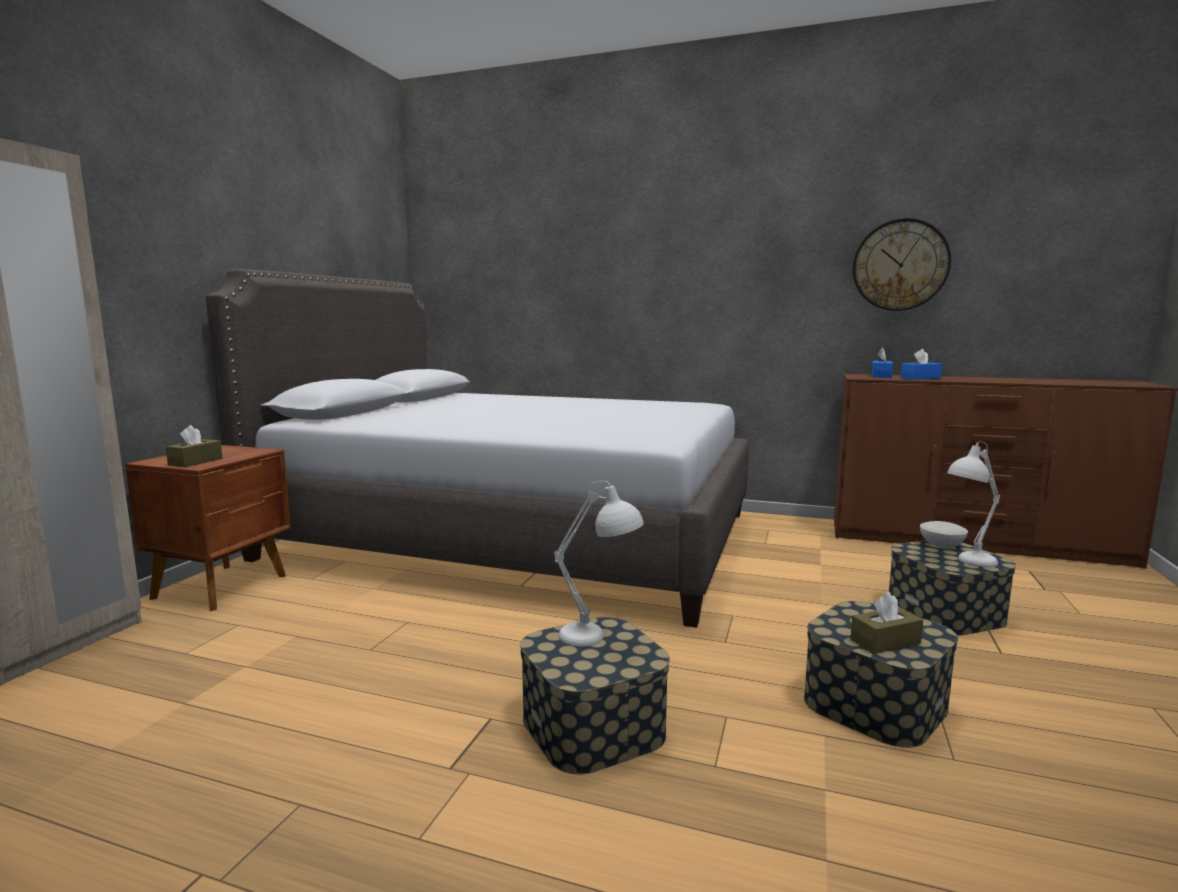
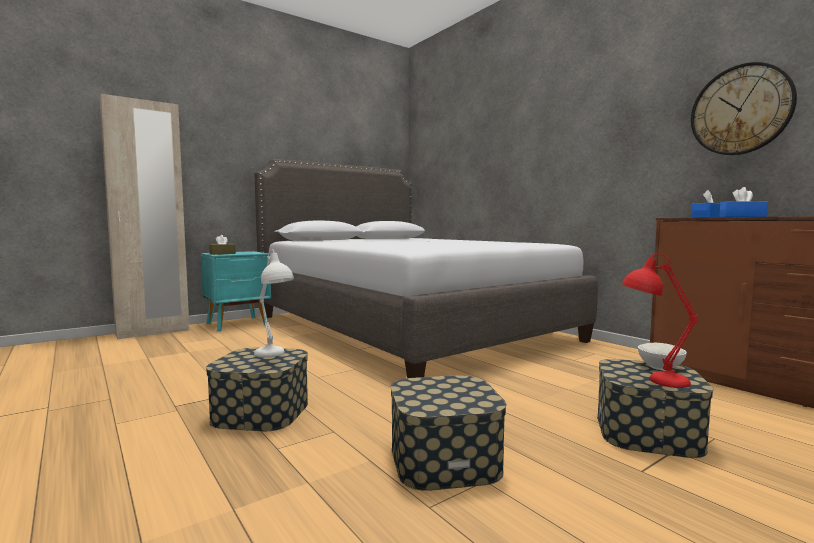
camera: 35 degrees right, 5 degrees down
(223, 586) = (238, 324): brown nightstand -> turquoise nightstand
(885, 641) = (429, 398): brown tissue box -> none
(967, 563) = (652, 380): white table lamp -> red table lamp

